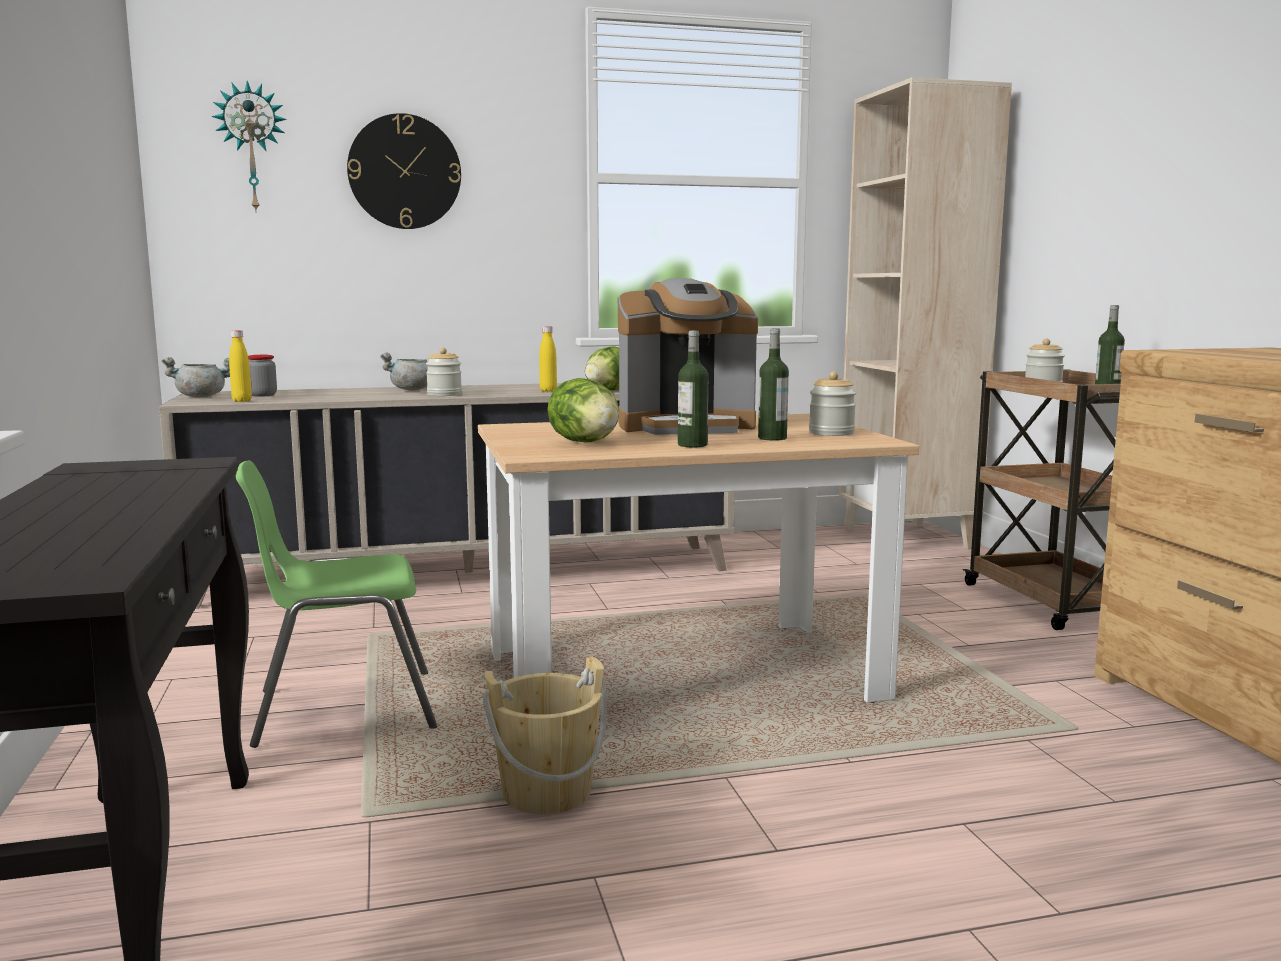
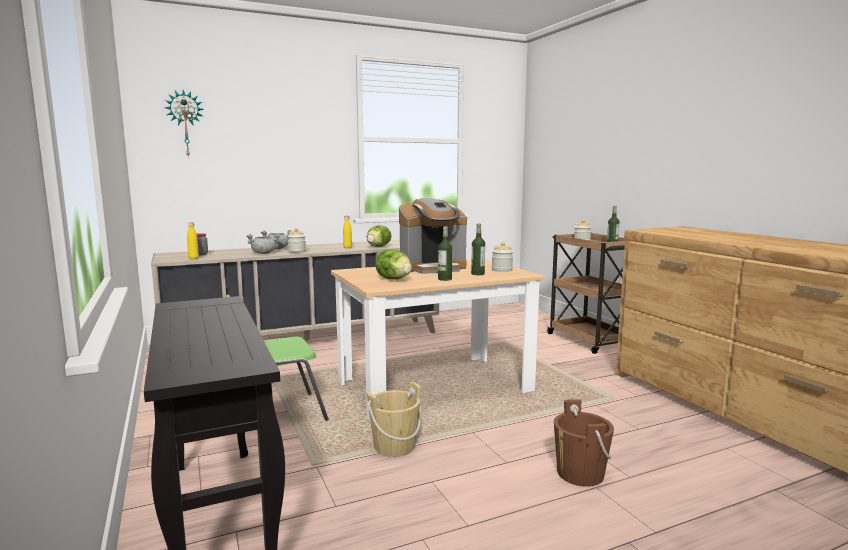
camera: 10 degrees left, 0 degrees up
(202, 397) = (168, 256): grey cooking pot -> grey cooking pot (264, 253)
(404, 172) = (266, 136): wall clock -> none
(908, 539) = (514, 312): beige bookcase -> none
(940, 893) = (580, 474): none -> brown bucket

